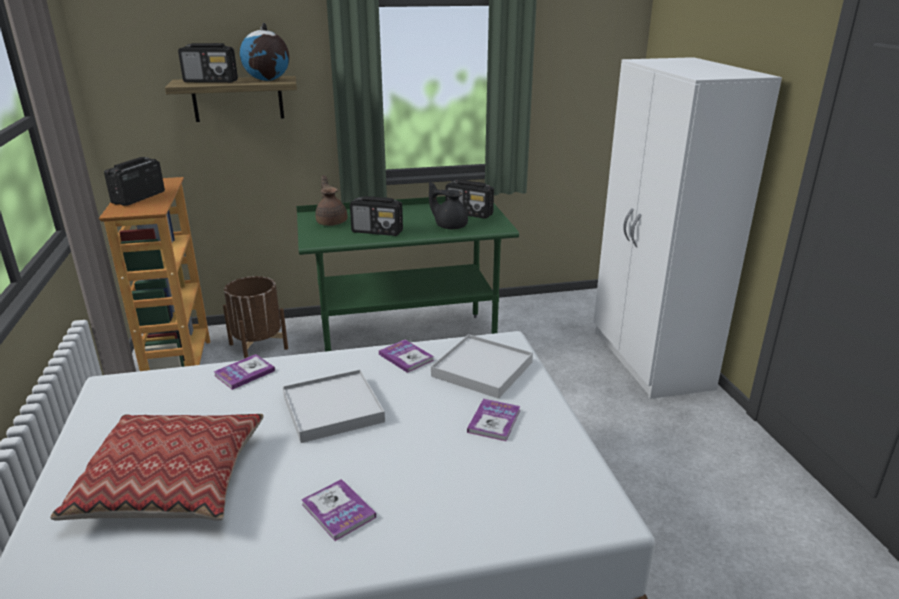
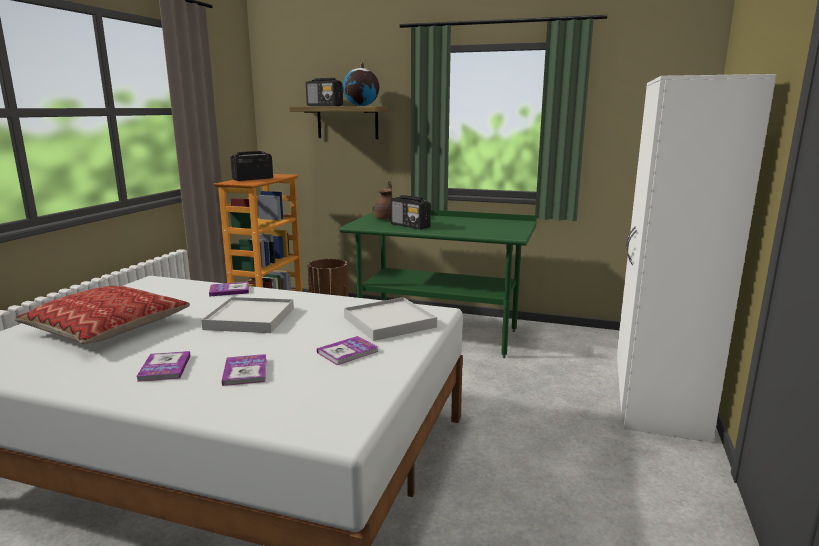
camera: 30 degrees right, 10 degrees down
(406, 357) = (344, 304): book -> book (245, 371)
(450, 226) = (472, 230): black teapot -> none
(469, 213) = (501, 226): radio -> none

